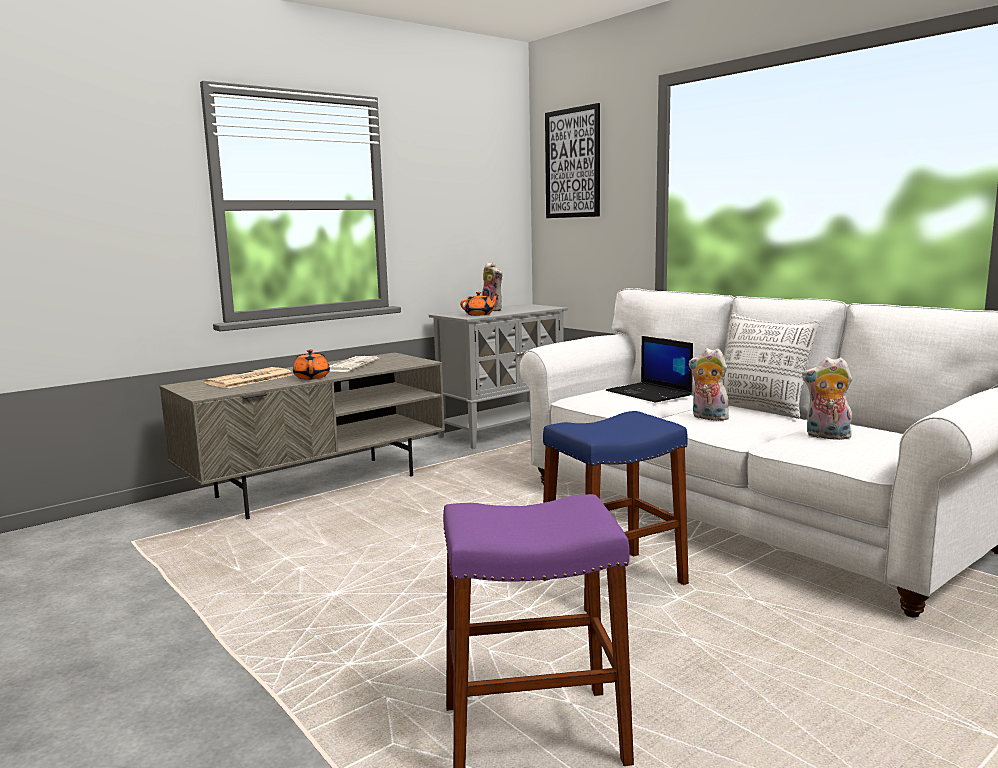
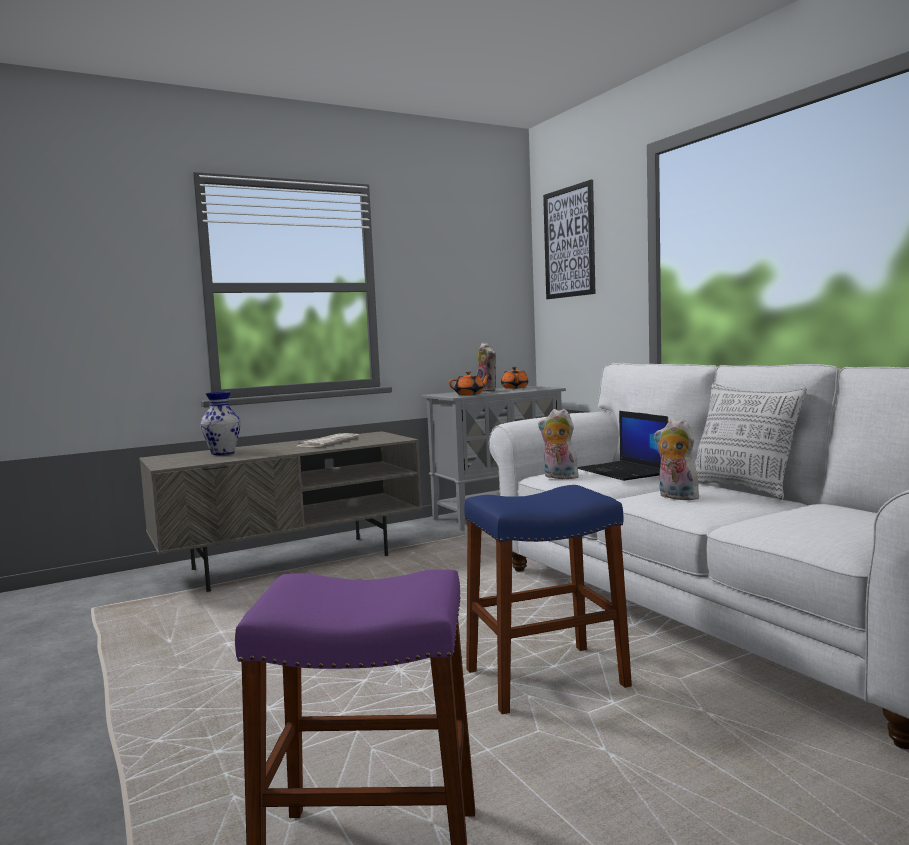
camera: 10 degrees right, 5 degrees down
(249, 379) = (222, 453): newspaper -> vase
(312, 377) = (281, 451): orange teapot -> orange teapot (514, 388)
(826, 436) = (802, 519): plush toy -> plush toy (558, 477)

